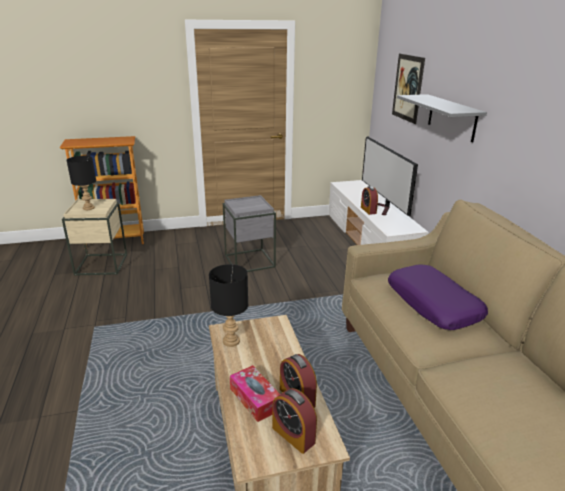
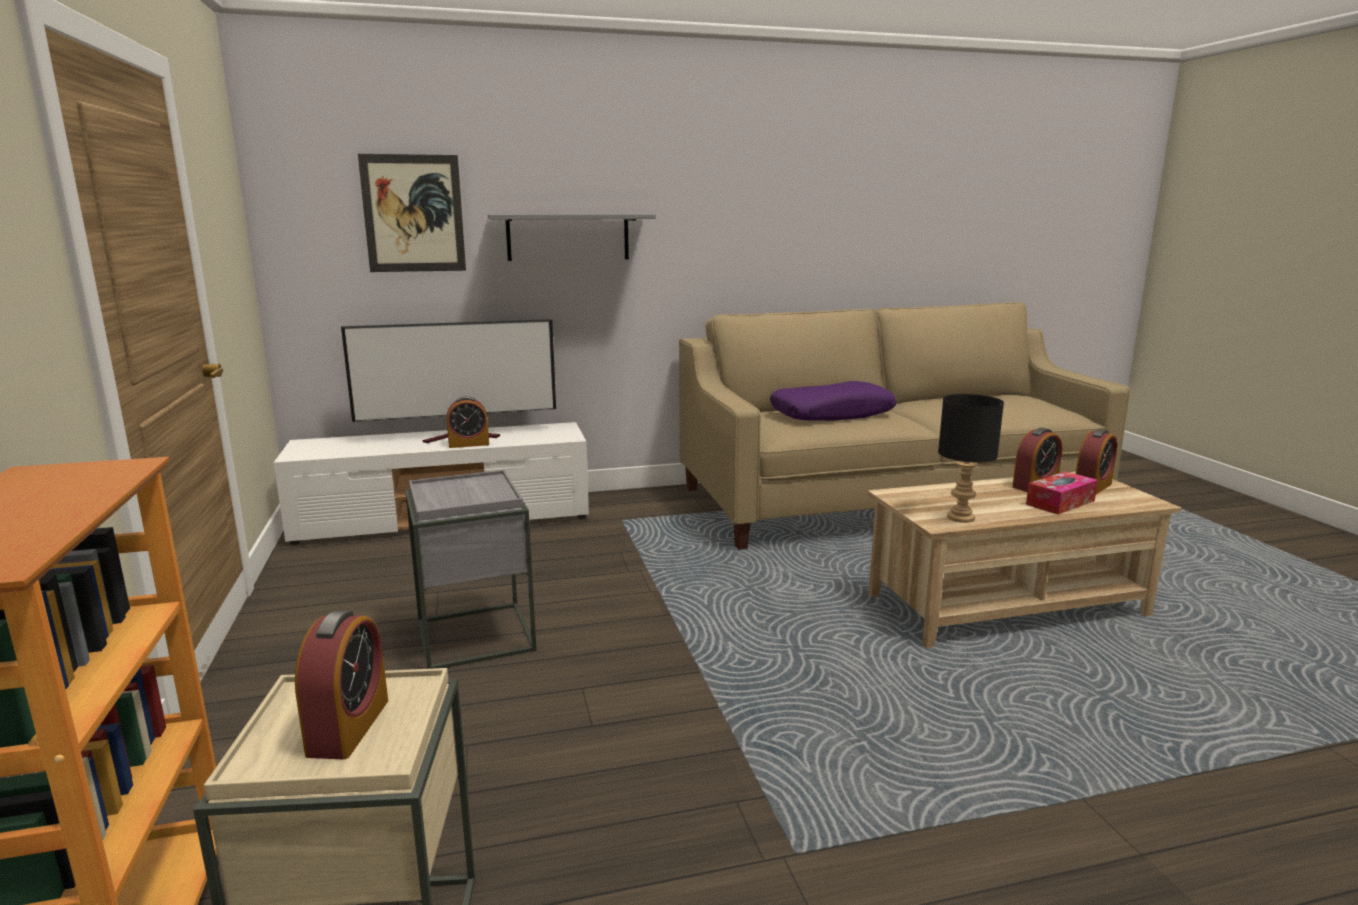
camera: 90 degrees left, 10 degrees down
(89, 208) = (349, 727): black table lamp -> alarm clock

